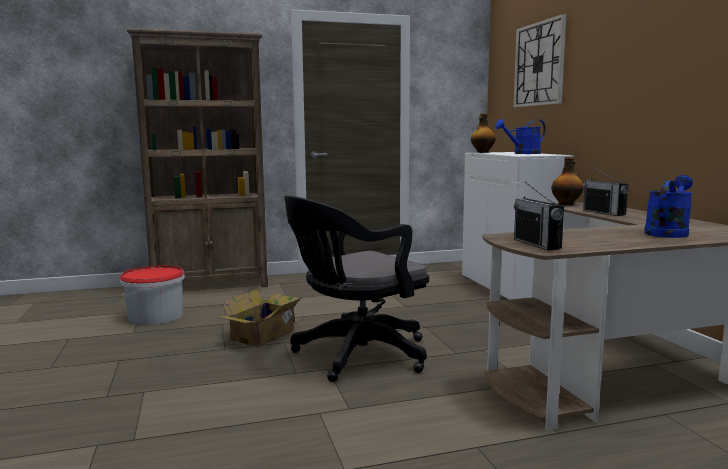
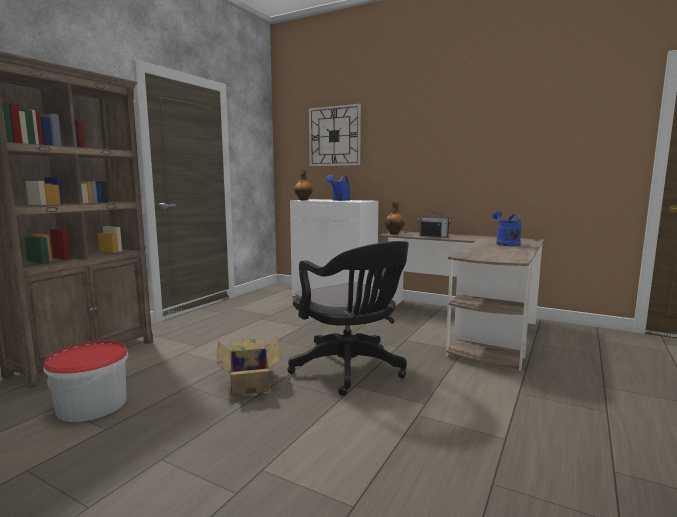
camera: 45 degrees left, 0 degrees up
(356, 356) = (351, 370): black office chair -> black office chair turned 45 degrees counterclockwise
(536, 244) = (497, 258): radio -> none

